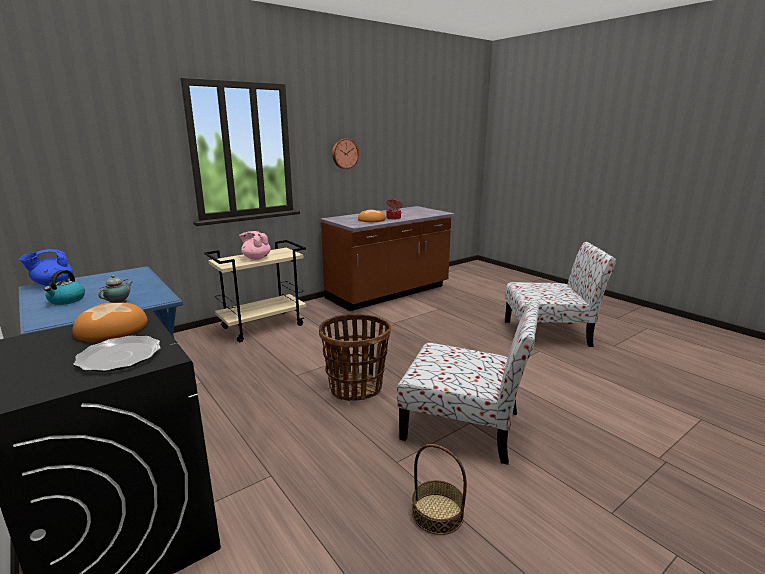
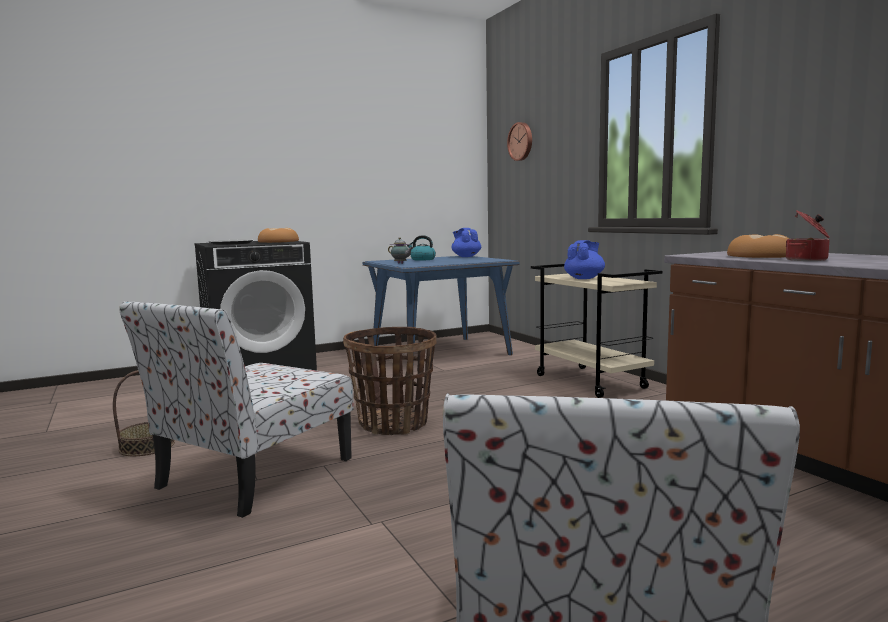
camera: 100 degrees right, 10 degrees down
(256, 258) = (584, 278): pink teapot -> blue teapot
(344, 153) = (827, 116): wall clock -> wall clock (521, 141)

